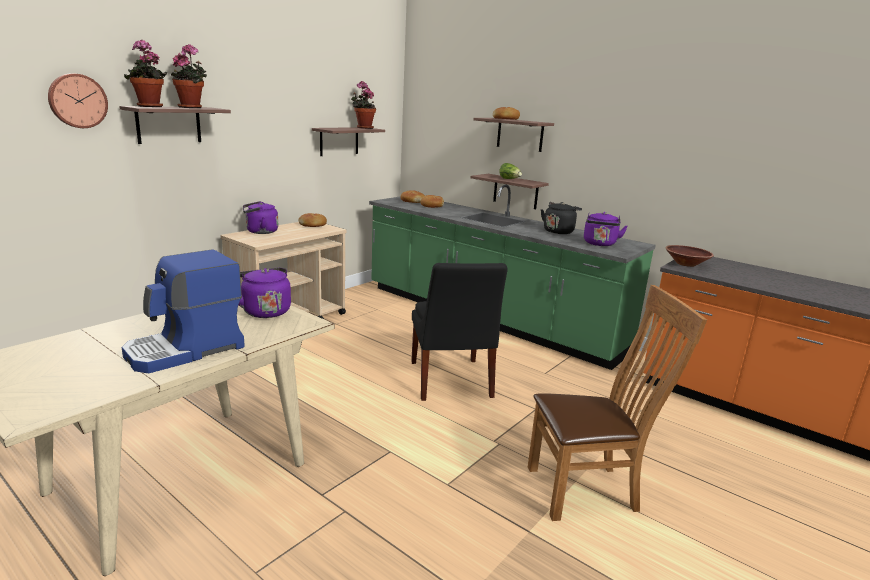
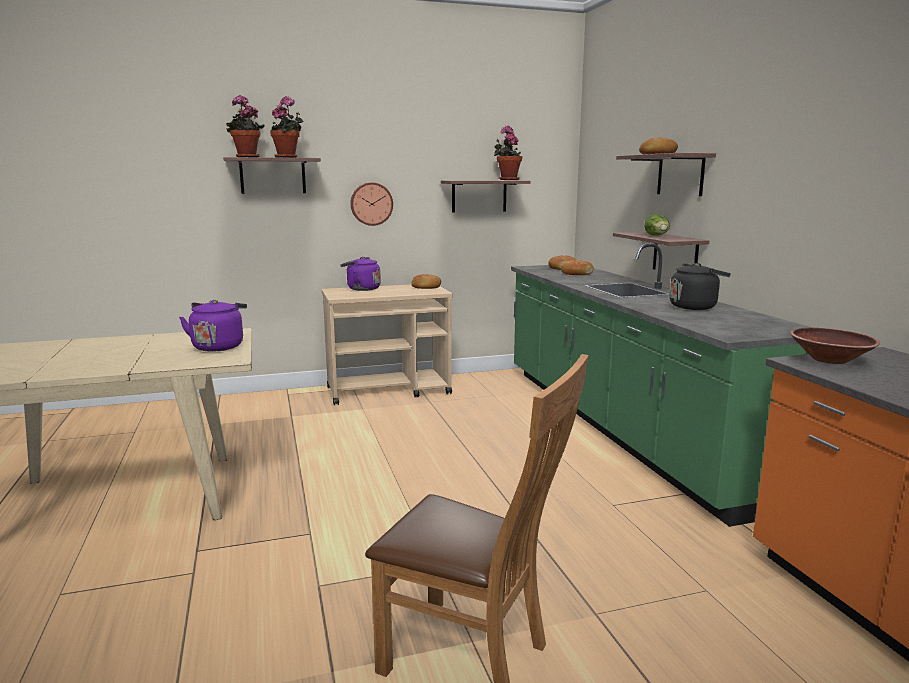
camera: 35 degrees right, 5 degrees down
(77, 101) = (187, 154): wall clock -> wall clock (371, 204)
(186, 350) = (96, 363): coffee machine -> none
(450, 381) = (473, 483): black chair -> none
(600, 244) = (726, 324): purple kettle -> none

